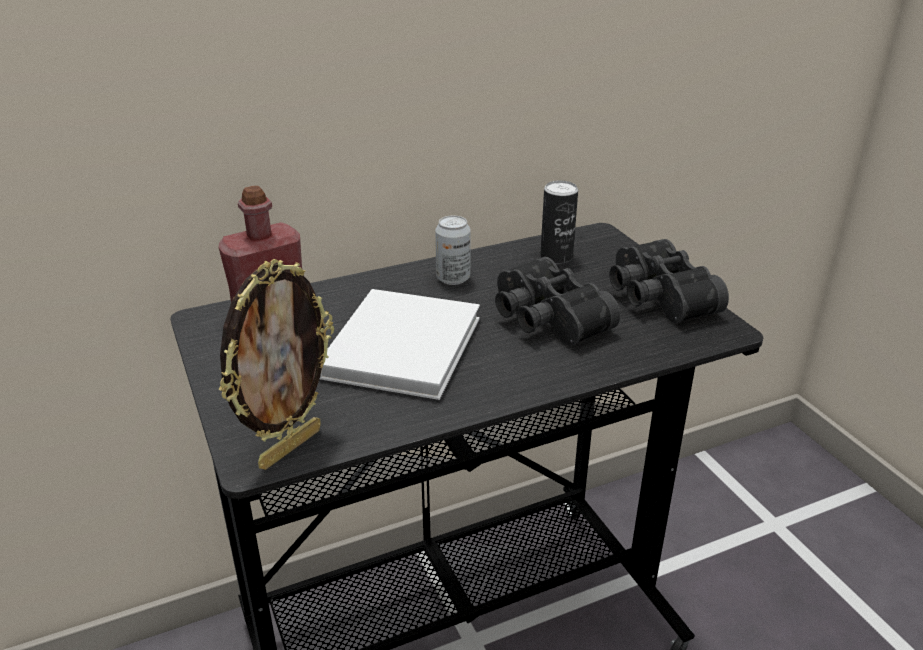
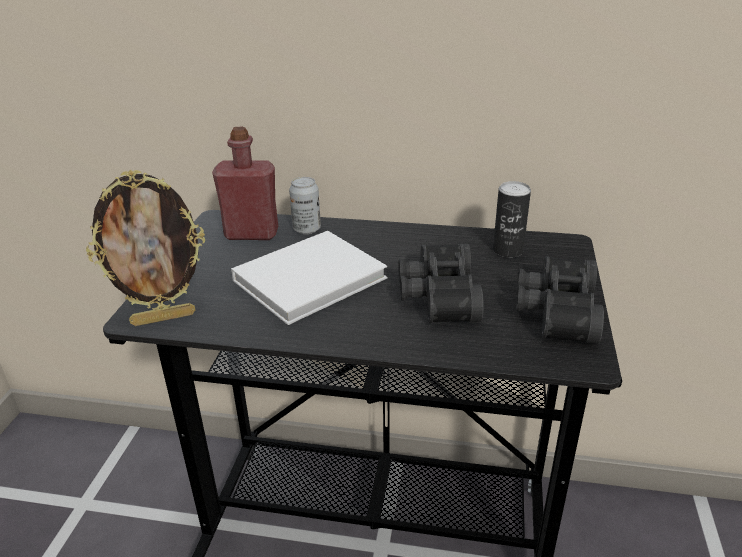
camera: 35 degrees right, 0 degrees up
(453, 278) = (405, 242): can -> can (307, 229)

